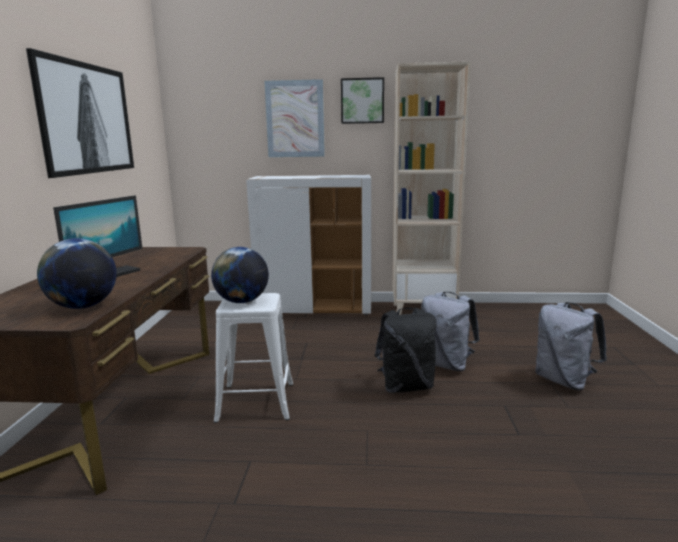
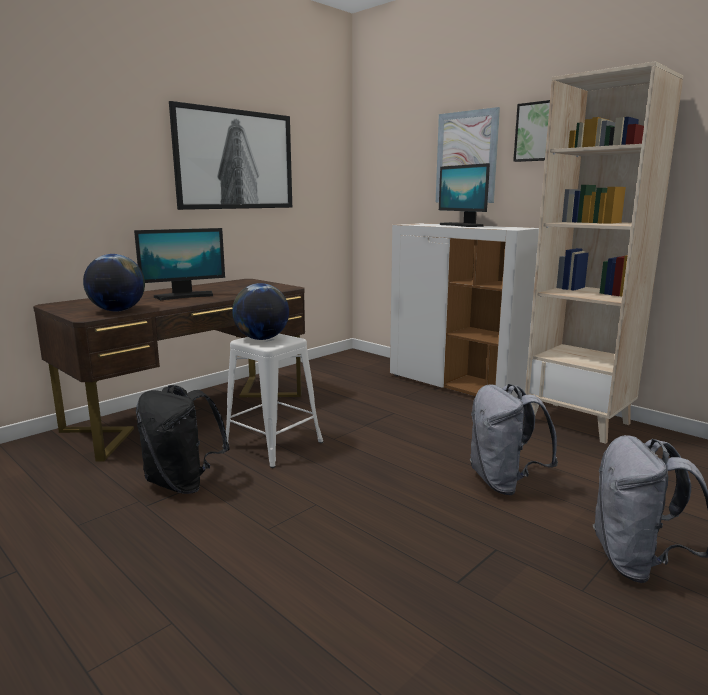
camera: 40 degrees right, 0 degrees up
(307, 176) = (462, 225): none -> monitor
(406, 386) = (419, 485): black backpack -> black backpack (183, 483)

